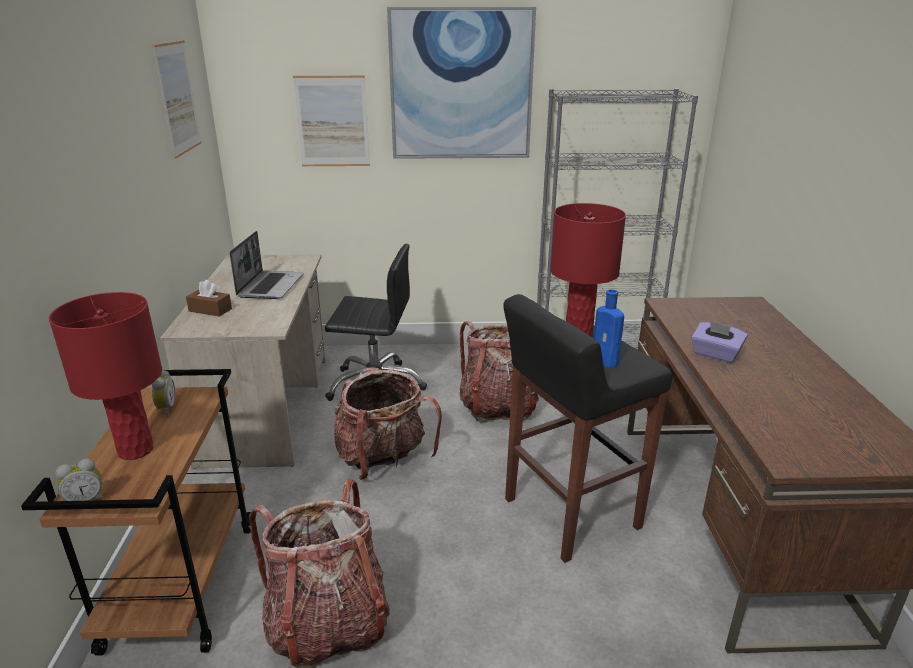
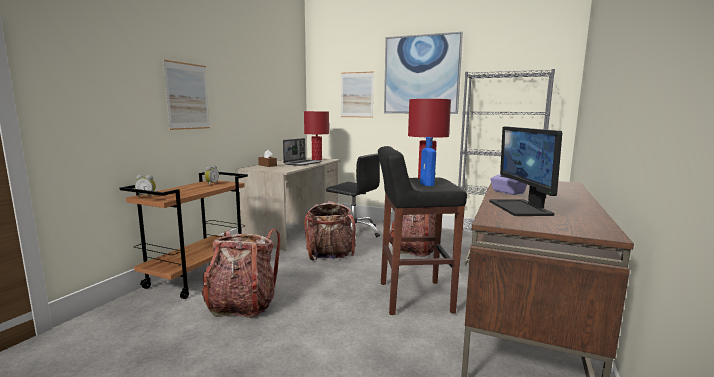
camera: 25 degrees right, 15 degrees down
(136, 450) = (184, 190): red table lamp -> red table lamp (317, 159)
(178, 98) = (280, 74): picture -> picture (187, 96)
(778, 406) = (521, 208): none -> monitor

